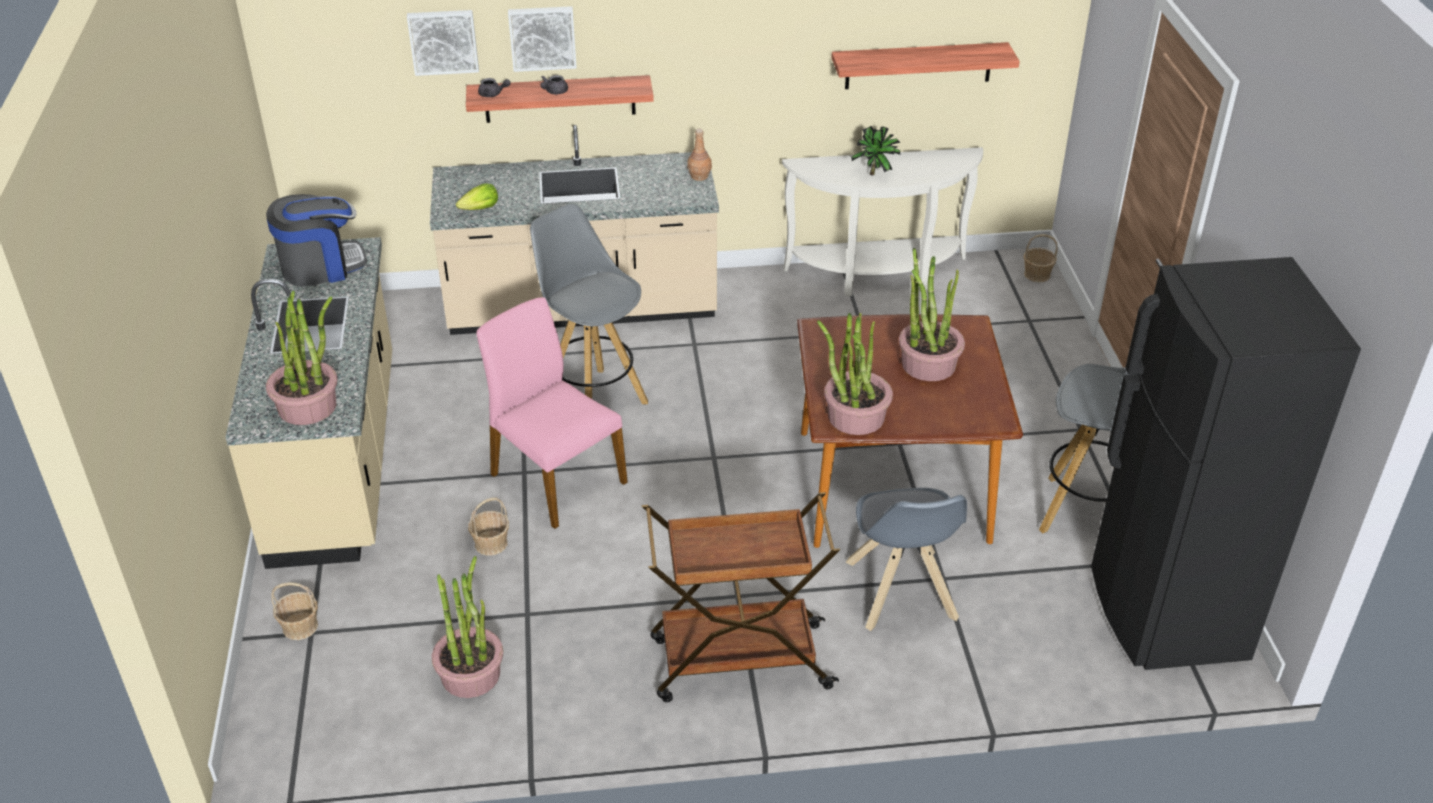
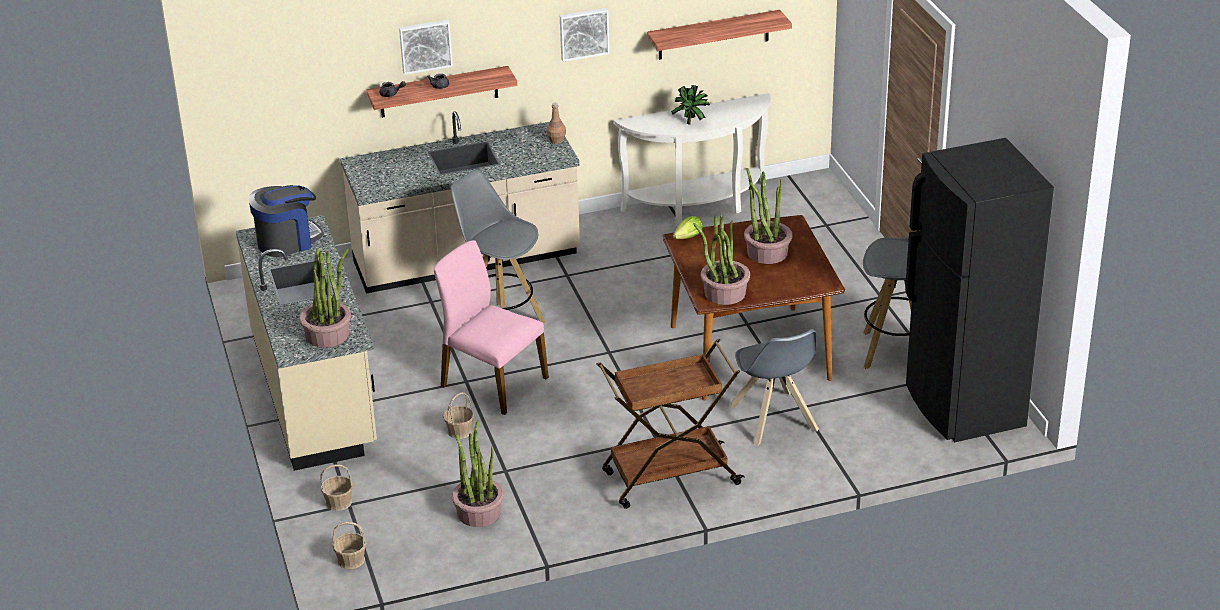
camera: 10 degrees left, 5 degrees down
(443, 41) = (349, 57): picture -> picture (583, 33)
(480, 209) = (393, 185): lettuce -> lettuce (688, 237)
(1037, 274) = (825, 190): basket -> basket (351, 560)

